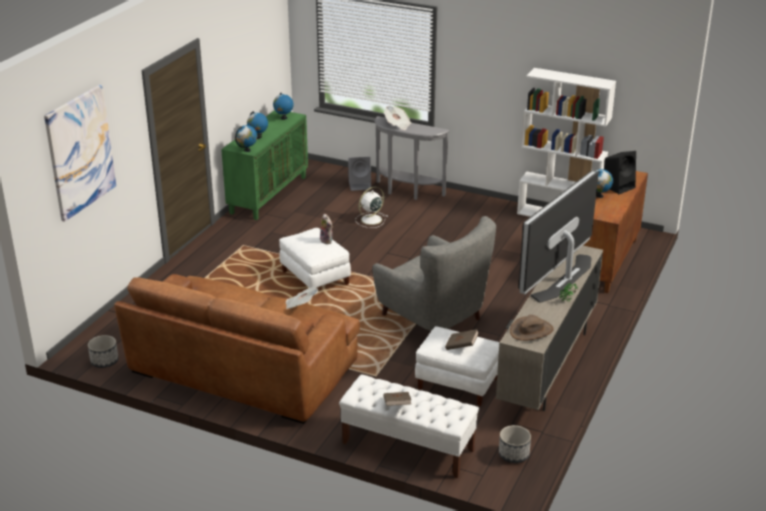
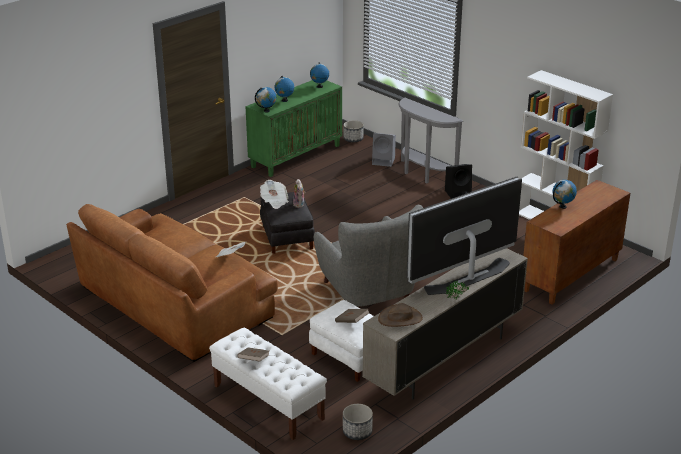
camera: 20 degrees right, 0 degrees up
(80, 152) = (74, 88): picture -> none
(104, 361) = (68, 274): planter -> planter (353, 139)
(314, 278) = (287, 237): white ottoman -> black ottoman
(370, 220) = (372, 194): white fan -> none
(397, 125) = (417, 108): newspaper -> newspaper (274, 201)
(619, 186) = (589, 200): black speaker -> black speaker (458, 193)

